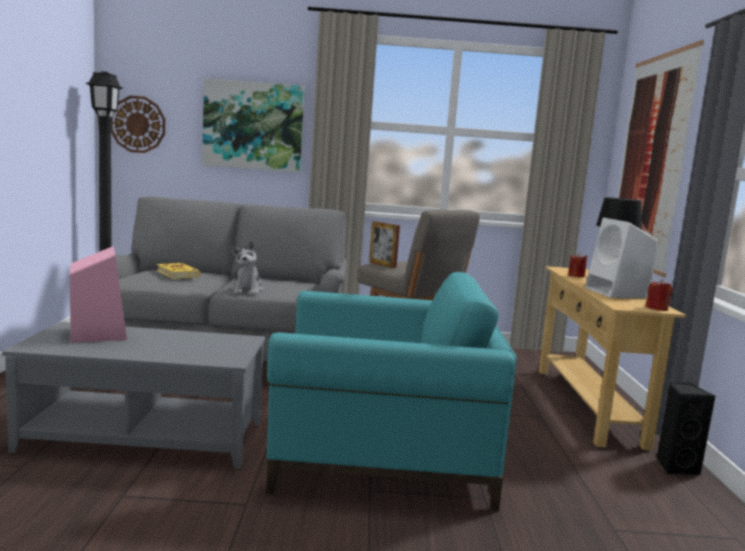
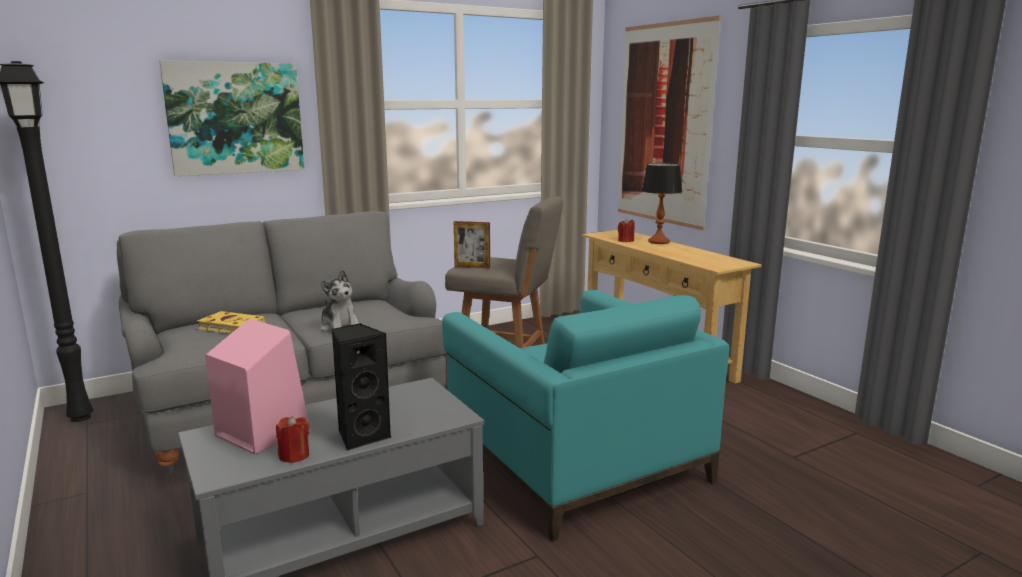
camera: 30 degrees left, 5 degrees up
(138, 124) = (64, 130): wall clock -> none
(381, 453) = (574, 459): turquoise armchair -> turquoise armchair turned 90 degrees clockwise
(617, 293) = (686, 253): white speaker -> none
(657, 308) = (737, 263): red candle -> red candle (294, 455)
(676, 467) = (768, 390): black speaker -> black speaker (362, 436)

